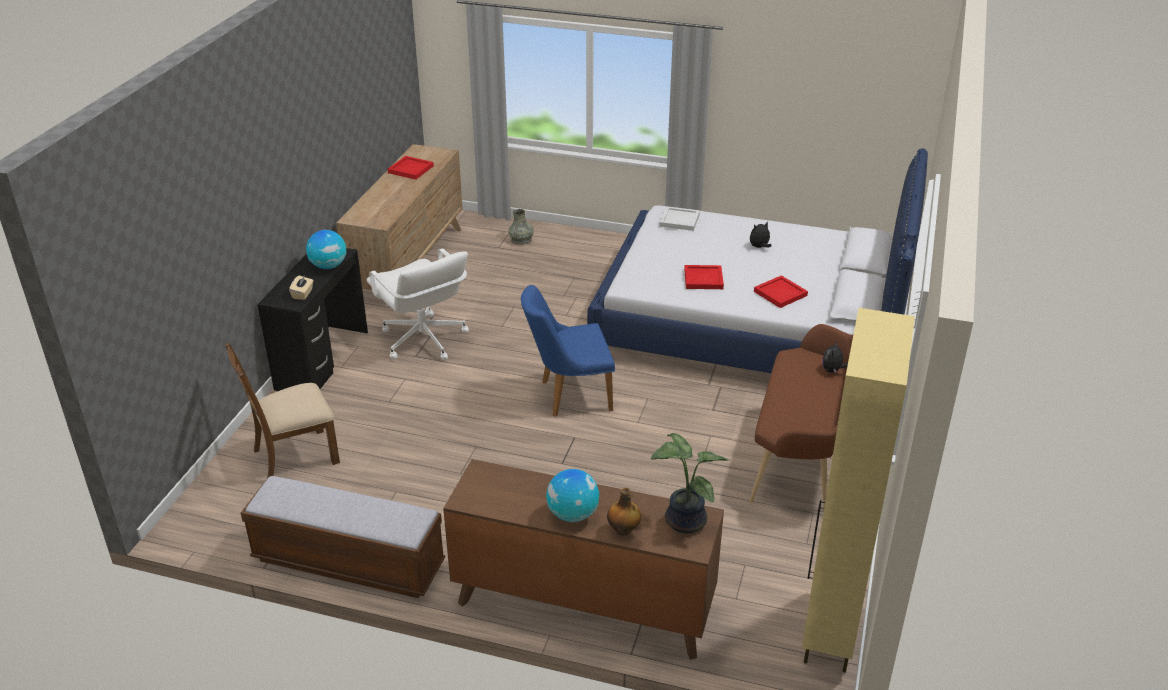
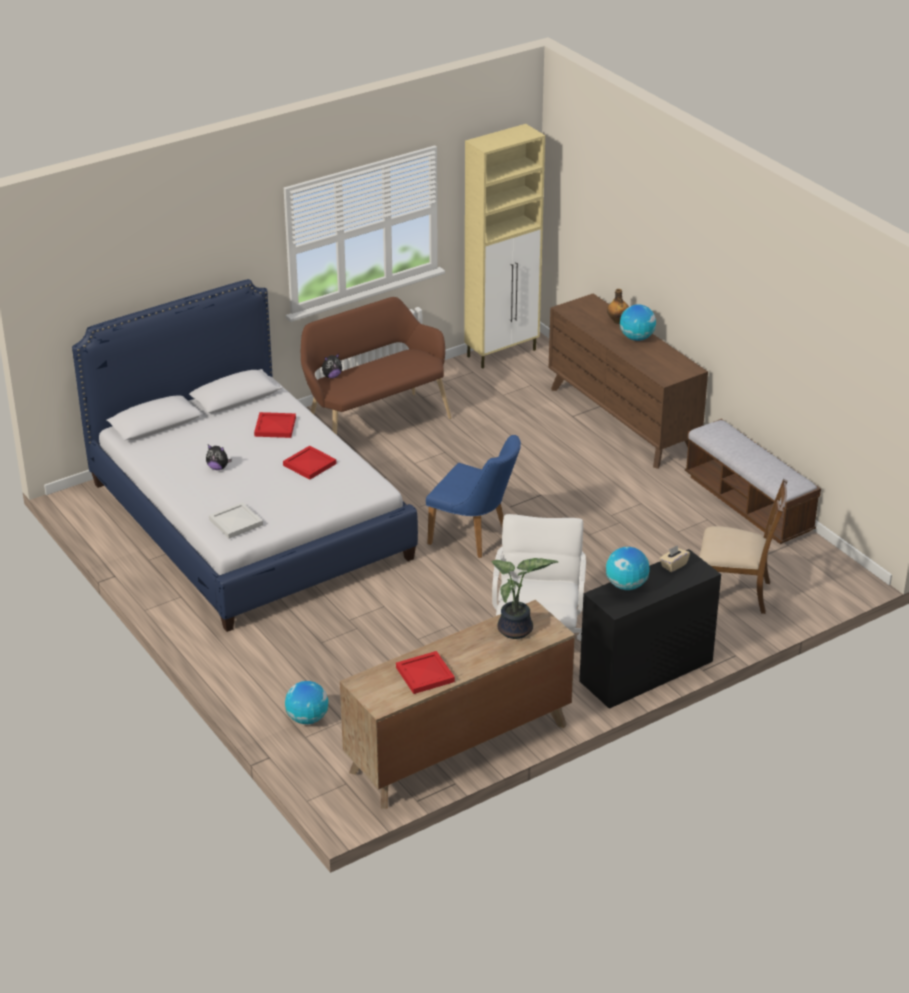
camera: 140 degrees left, 0 degrees up
(521, 239) = (307, 718): grey vase -> globe
(682, 521) = (580, 312): potted plant -> potted plant (516, 631)

